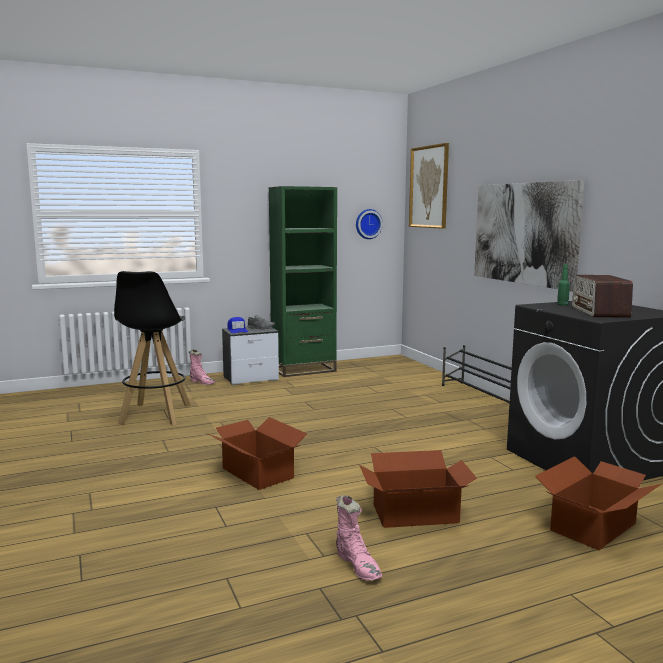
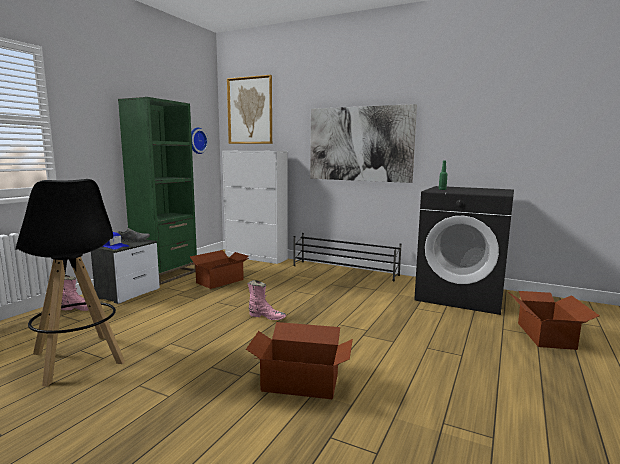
camera: 40 degrees left, 0 degrees up
(358, 566) = (526, 432): pink boot -> pink boot (266, 317)
(416, 514) = (466, 368): cardboard box -> cardboard box (220, 281)
(418, 369) = (256, 257): none -> white cabinet
(599, 312) = (479, 191): radio -> none

